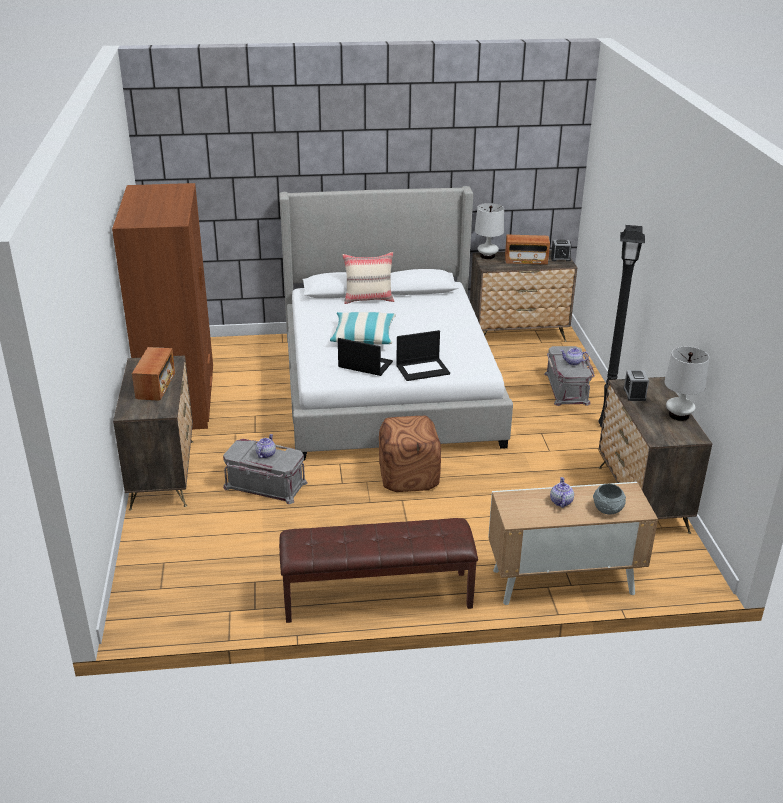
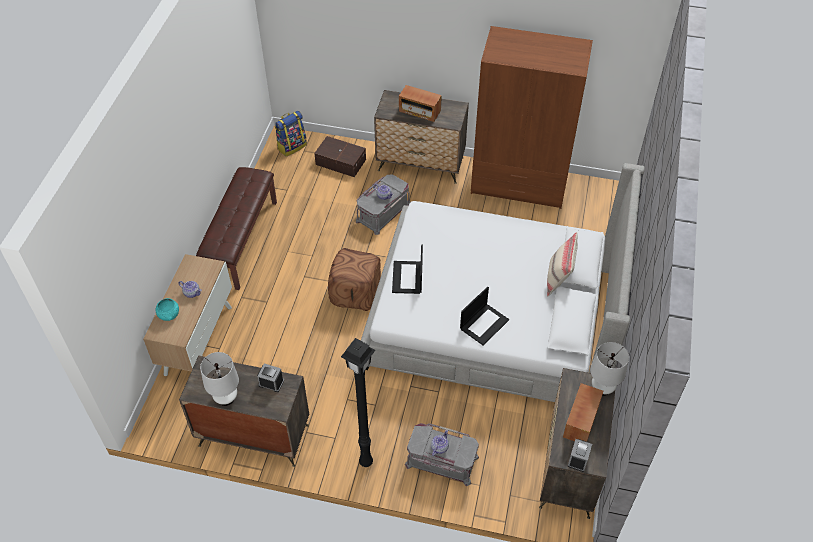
camera: 110 degrees right, 20 degrees up
(153, 604) = (292, 146): none -> backpack
(176, 544) = (340, 161): none -> brown storage box
(363, 336) = (481, 255): pillow -> none
(364, 365) = (428, 241): laptop -> laptop (484, 324)
(608, 509) = (169, 315): grey bowl -> turquoise bowl

